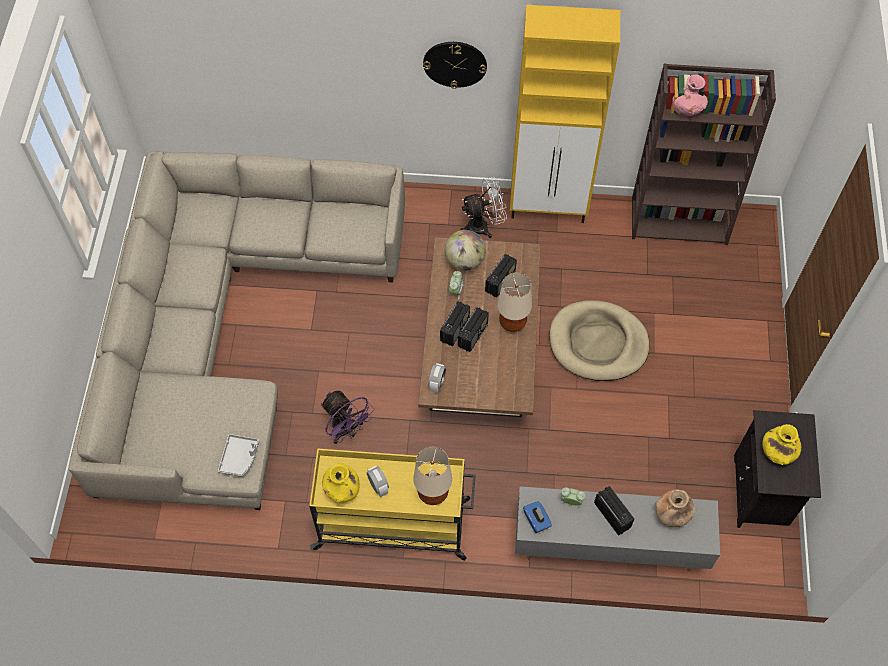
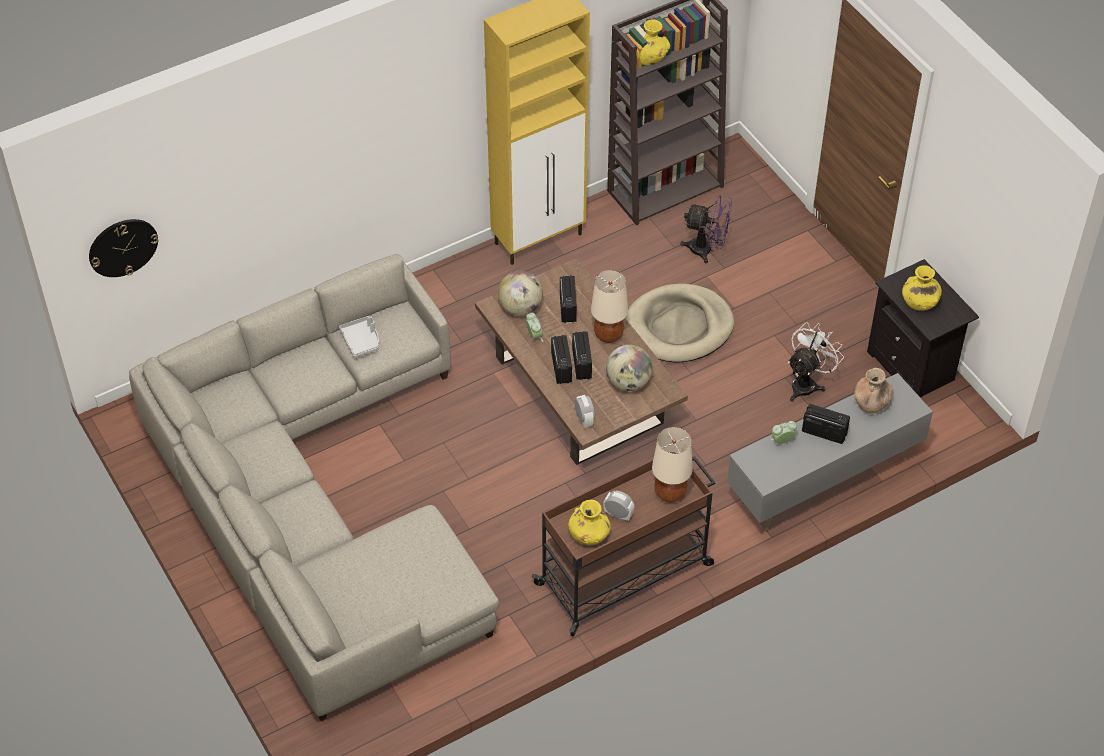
camera: 35 degrees left, 10 degrees down
(239, 458) = (458, 580): grey tray -> grey tray (361, 341)
(346, 431) = (515, 524): purple fan -> purple fan (707, 250)
(394, 524) = (626, 574): yellow cart -> brown cart
(455, 63) = (421, 116): wall clock -> wall clock (123, 247)
(483, 225) = (491, 284): white fan -> white fan (807, 383)
(495, 372) = (628, 382): none -> globe
(536, 520) = (766, 472): blue tissue box -> none
(687, 108) = (650, 58): pink vase -> yellow vase

